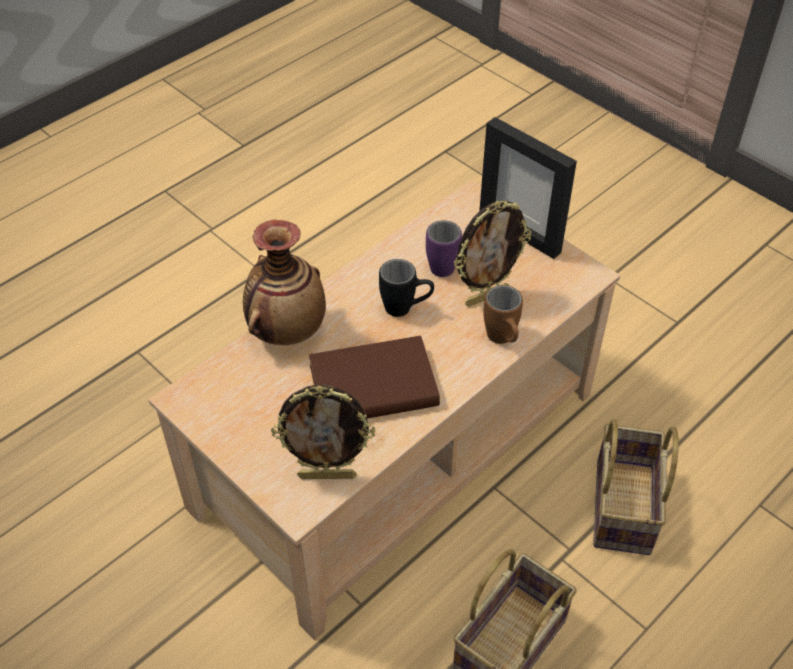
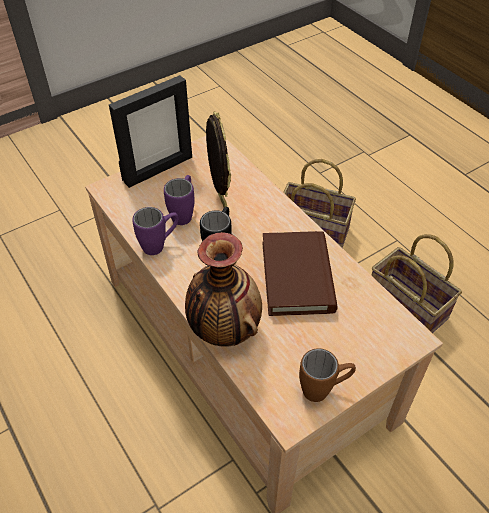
camera: 80 degrees left, 0 degrees up
(327, 475) = (382, 315): picture frame -> none
(395, 258) = (160, 245): none -> purple mug
(503, 341) = (265, 197): brown mug -> brown mug (324, 390)

